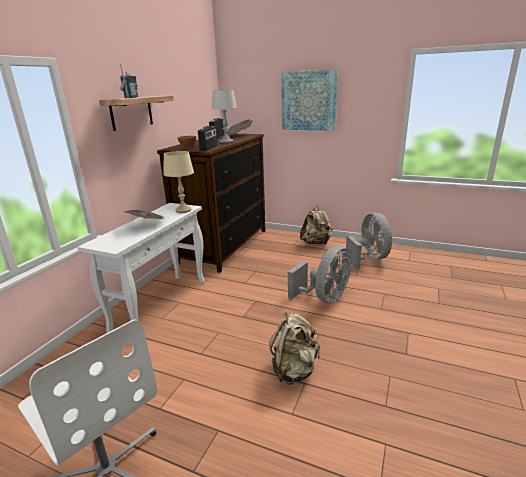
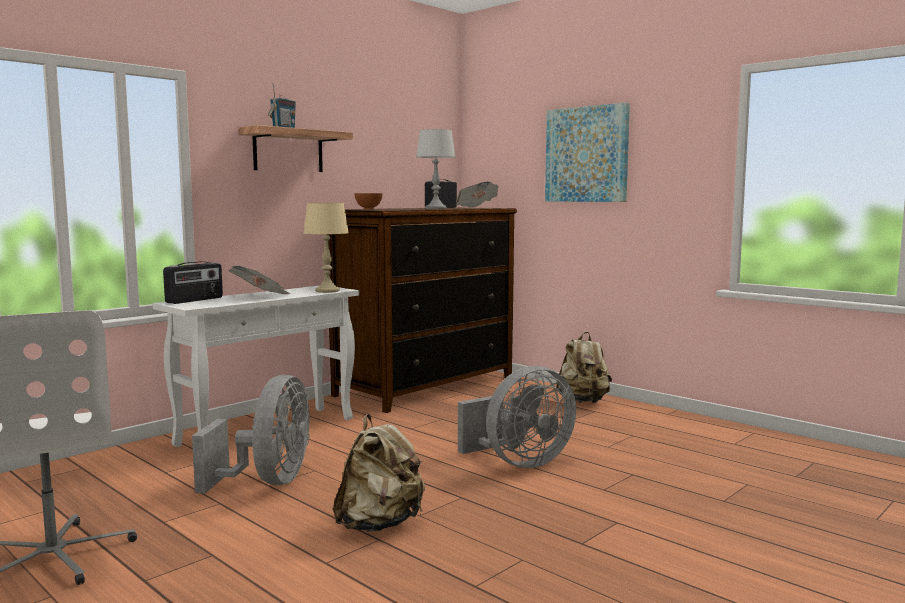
camera: 20 degrees right, 15 degrees down
(209, 148) = (394, 209): radio -> radio (195, 300)
(369, 258) = (657, 431): grey fan -> grey fan (269, 482)

